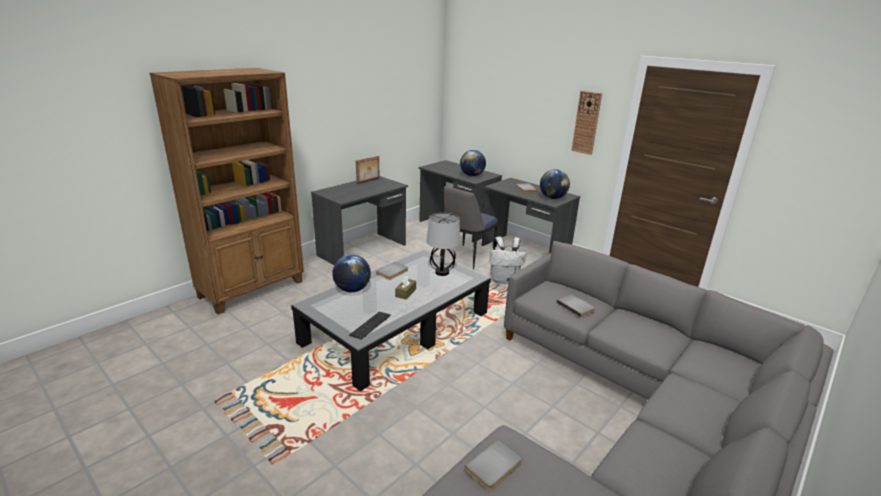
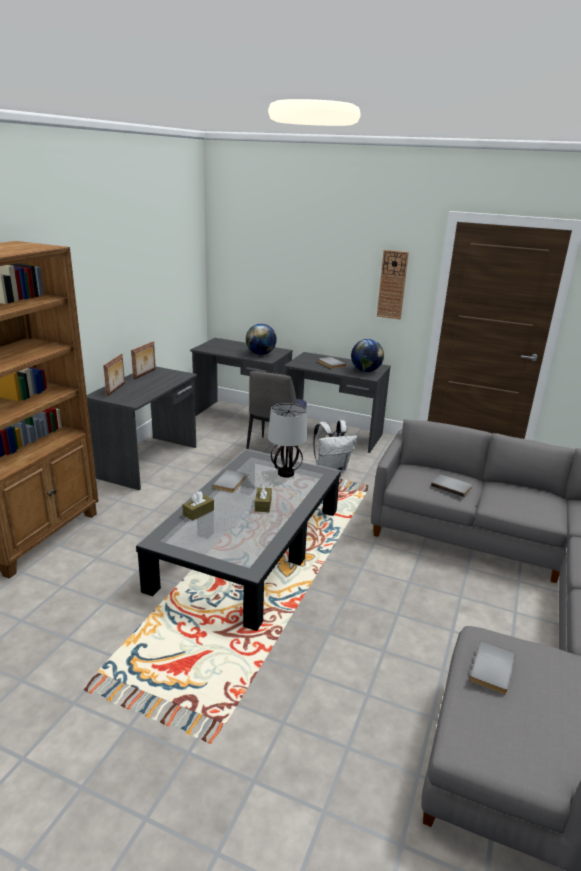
camera: 20 degrees left, 0 degrees up
(338, 189) = (116, 389): none -> picture frame
(352, 289) = (198, 512): globe -> brown tissue box
(370, 326) = (251, 551): keyboard -> none

